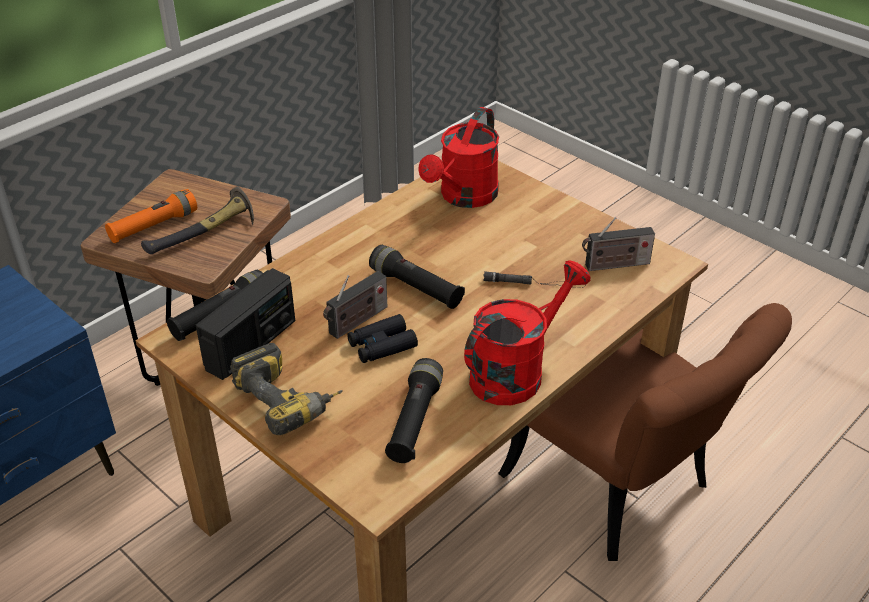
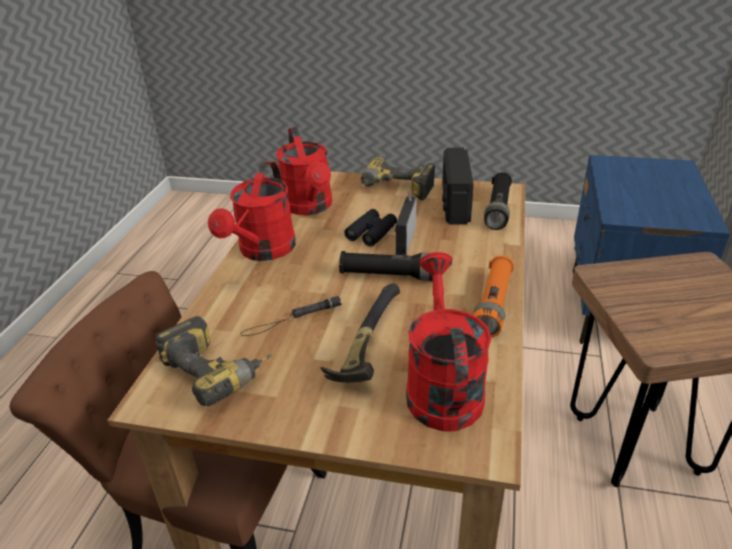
camera: 150 degrees right, 5 degrees down
(153, 226) = (696, 285): orange flashlight -> orange flashlight (493, 305)
(206, 234) = (646, 297): hammer -> hammer (364, 345)
(414, 421) = (310, 207): black flashlight -> red watering can
(614, 265) = (219, 370): radio -> power drill

